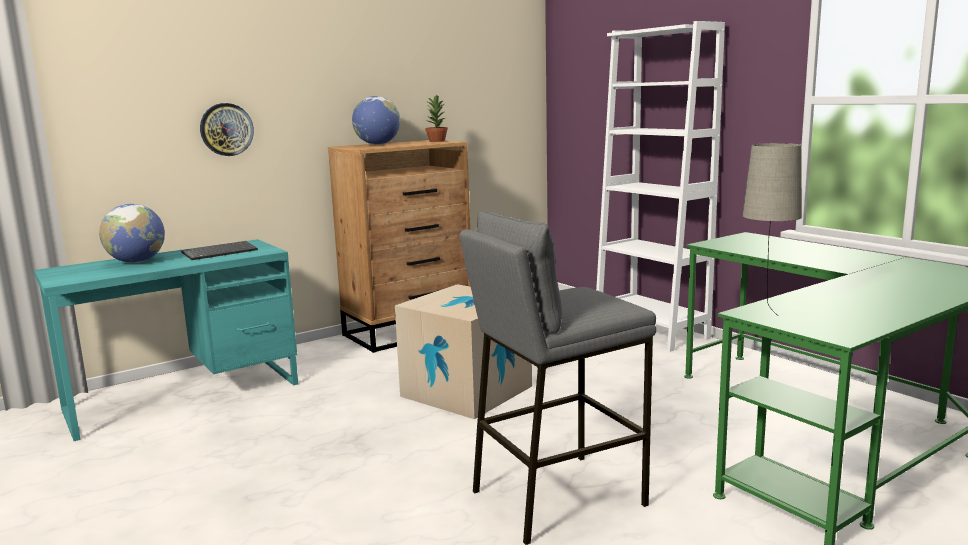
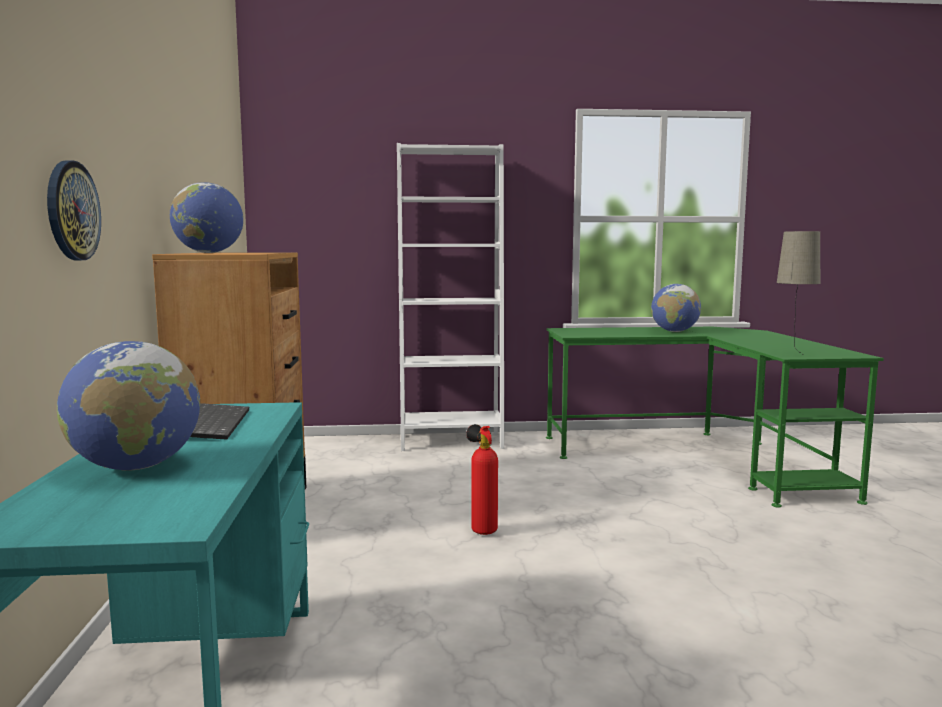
camera: 60 degrees left, 5 degrees down
(436, 141) = (248, 252): potted plant -> none
(466, 391) = (482, 530): cardboard box -> fire extinguisher
(556, 497) = (749, 551): grey stool -> none
(849, 261) = (674, 331): none -> globe

